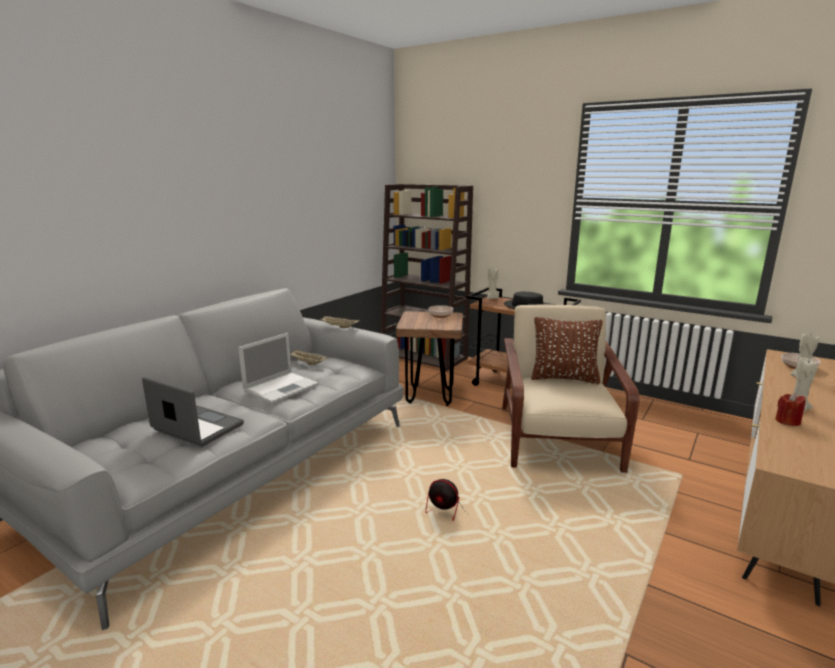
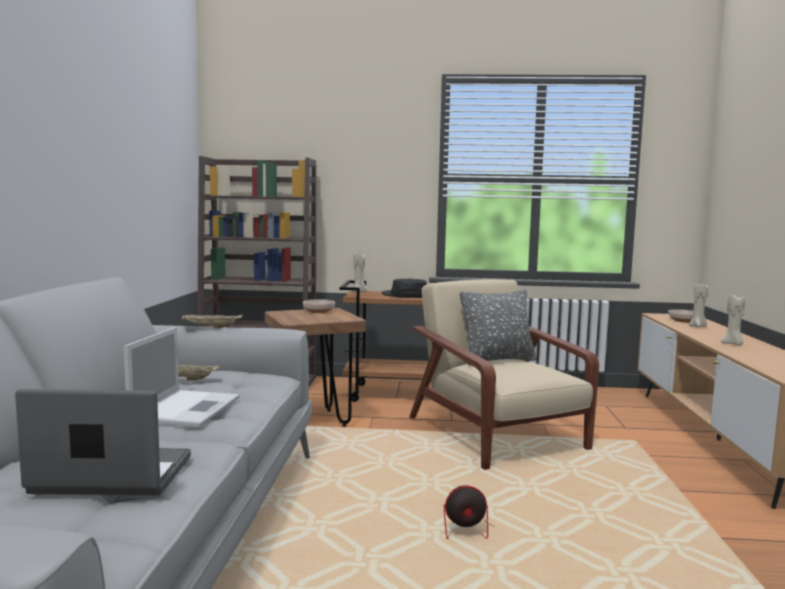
camera: 30 degrees left, 10 degrees down
(564, 378) = (497, 360): brown pillow -> grey pillow
(787, 421) = (743, 352): red candle -> none

